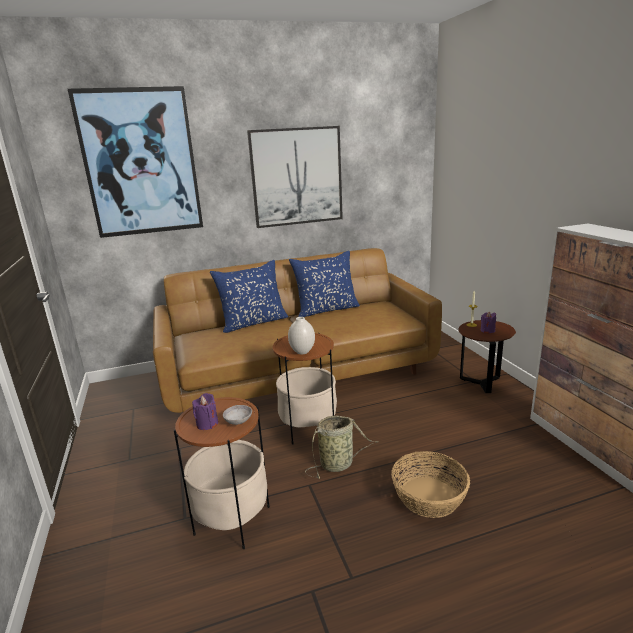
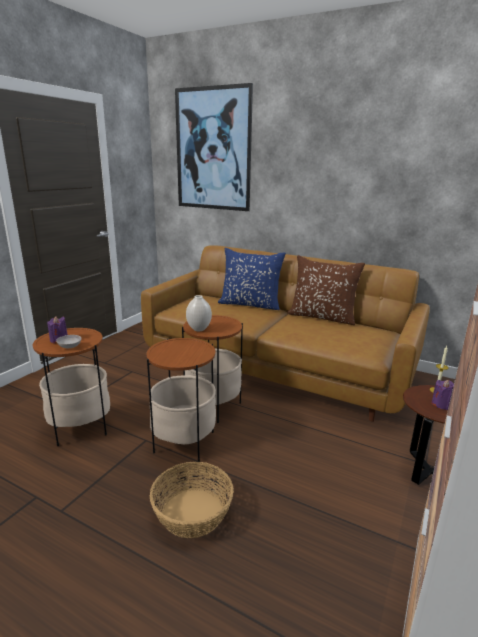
camera: 45 degrees right, 0 degrees up
(297, 177) = (342, 176): picture -> none
(326, 309) = (322, 317): blue pillow -> brown pillow
(338, 464) = (184, 442): basket -> side table

